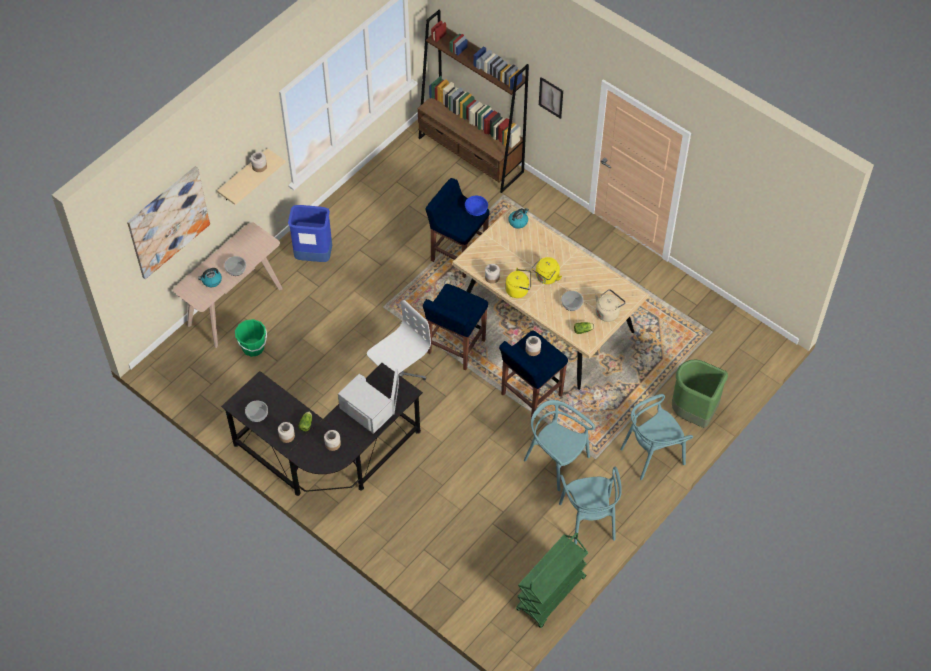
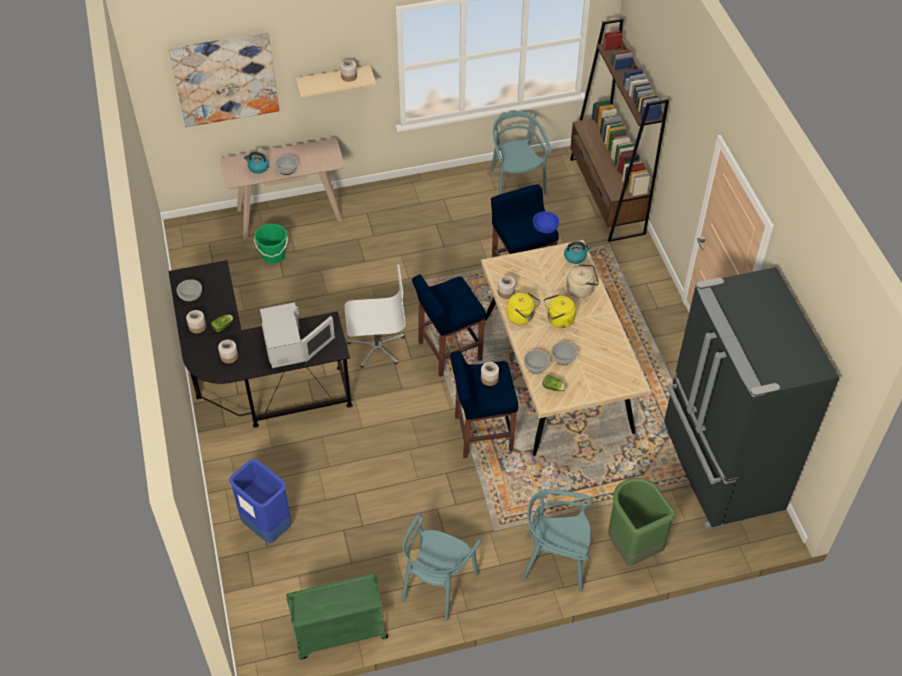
camera: 35 degrees right, 5 degrees down
(313, 256) = (391, 209): blue trash can -> blue trash can (266, 527)
(551, 97) = (679, 148): picture -> none
(556, 461) = (454, 509): turquoise chair -> turquoise chair (516, 183)
(558, 321) = (536, 365): none -> bowl
(608, 312) = (593, 384): beige kettle -> beige kettle (581, 289)
(707, 325) = (718, 469): none -> black fridge

